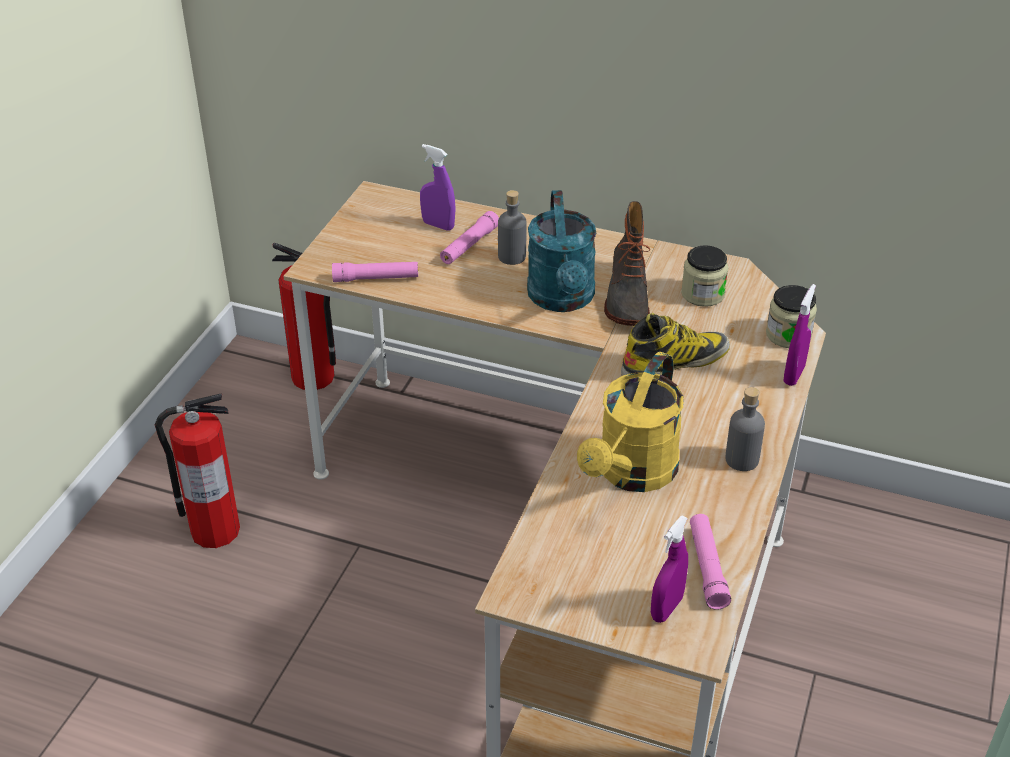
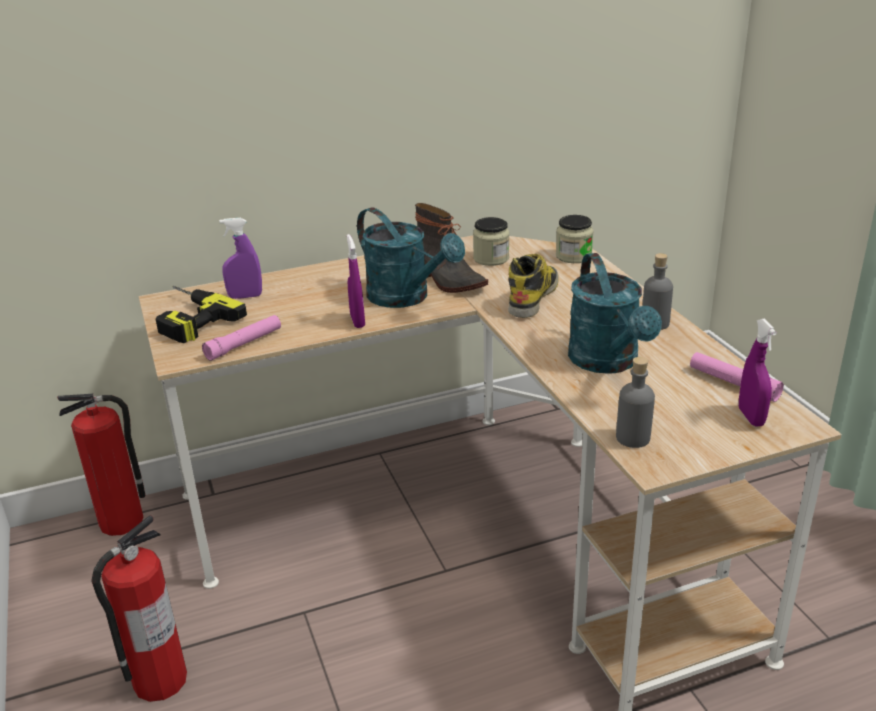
camera: 40 degrees left, 10 degrees down
(368, 226) = (186, 318): none -> power drill
(469, 245) = (289, 297): pink flashlight -> none
(512, 257) = (331, 291): grey bottle -> grey bottle (633, 438)
(632, 474) = (608, 362): yellow watering can -> turquoise watering can
(794, 375) = (610, 272): purple spray bottle -> purple spray bottle (357, 321)

